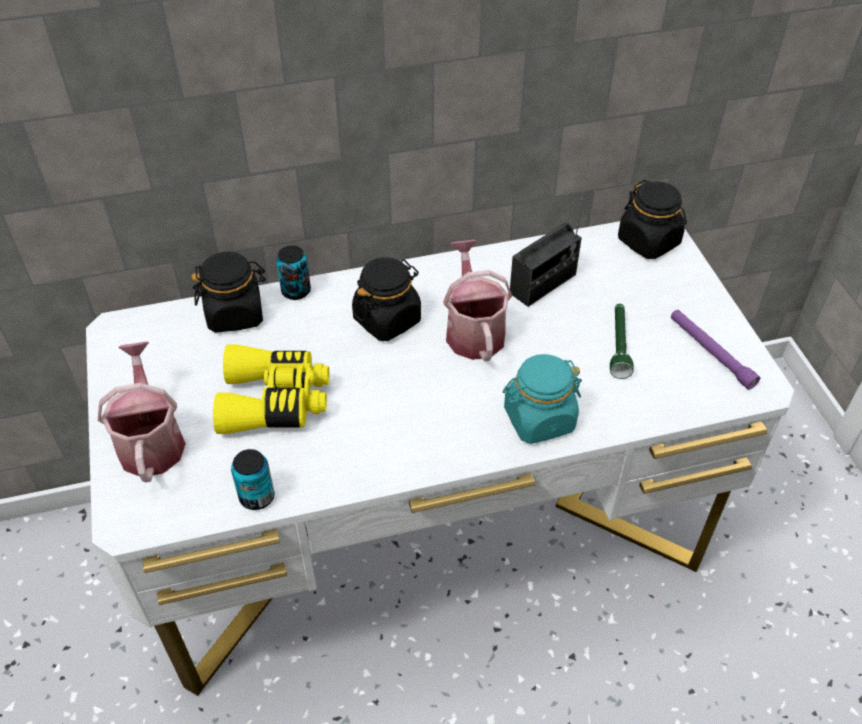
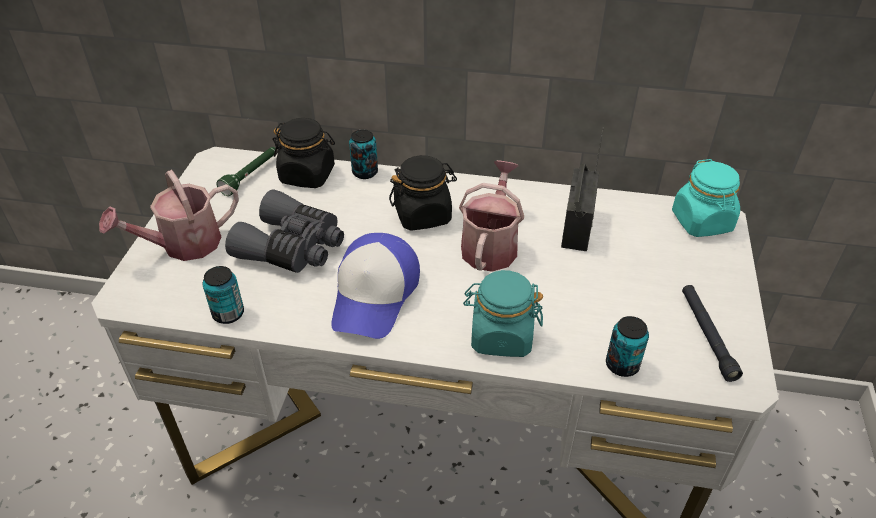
camera: 25 degrees right, 5 degrees down
(151, 440) = (183, 245): watering can -> watering can turned 135 degrees counterclockwise
(275, 401) = (292, 247): yellow binoculars -> grey binoculars
(394, 422) = (375, 295): none -> cap
(543, 284) = (577, 227): radio -> radio turned 60 degrees counterclockwise
(618, 345) = (617, 299): green flashlight -> green flashlight (251, 176)
(649, 242) = (702, 222): black jar -> turquoise jar
(657, 407) = (622, 365): none -> can
(710, 353) = (707, 335): purple flashlight -> black flashlight

